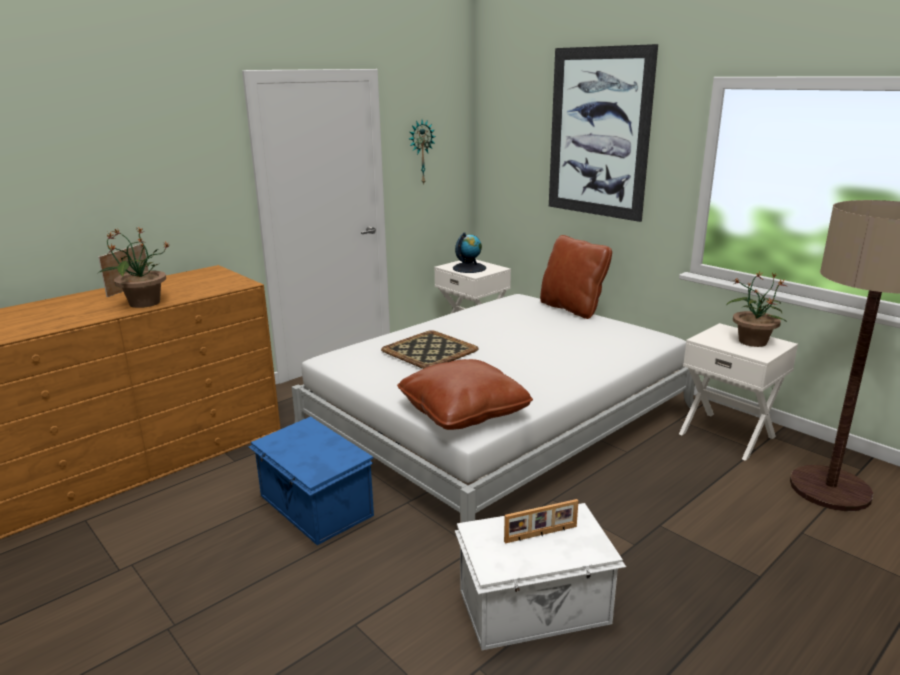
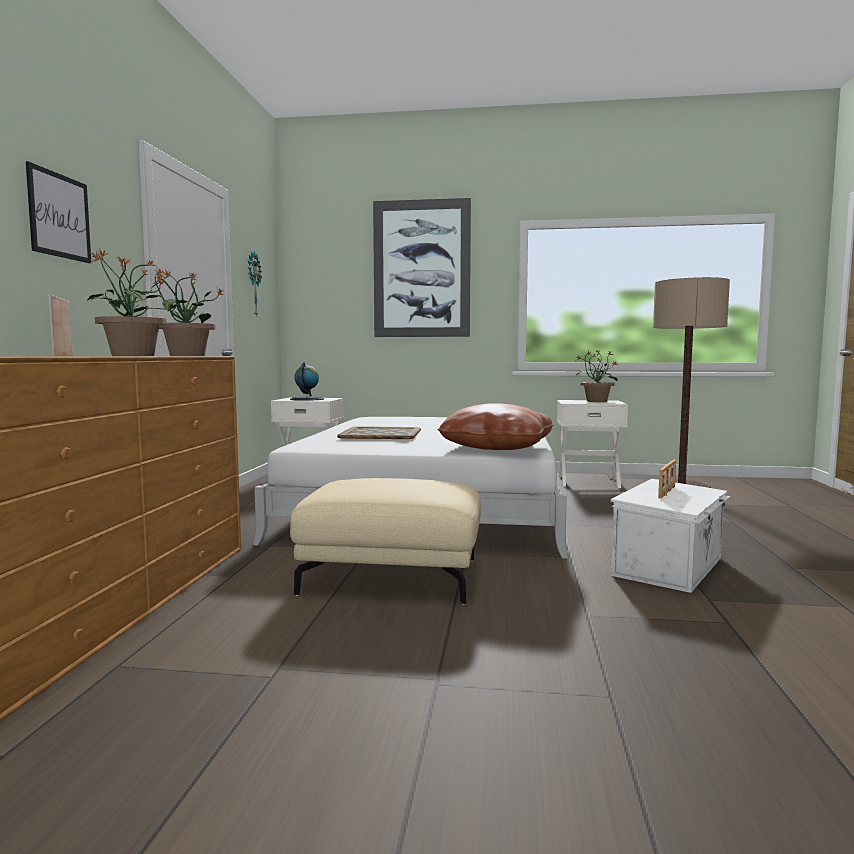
camera: 40 degrees left, 15 degrees down
(148, 170) = (59, 215): none -> picture
(219, 286) = (186, 356): none -> potted plant
(315, 506) = (392, 575): blue storage box -> beige ottoman
(572, 308) = (426, 416): brown pillow -> none

